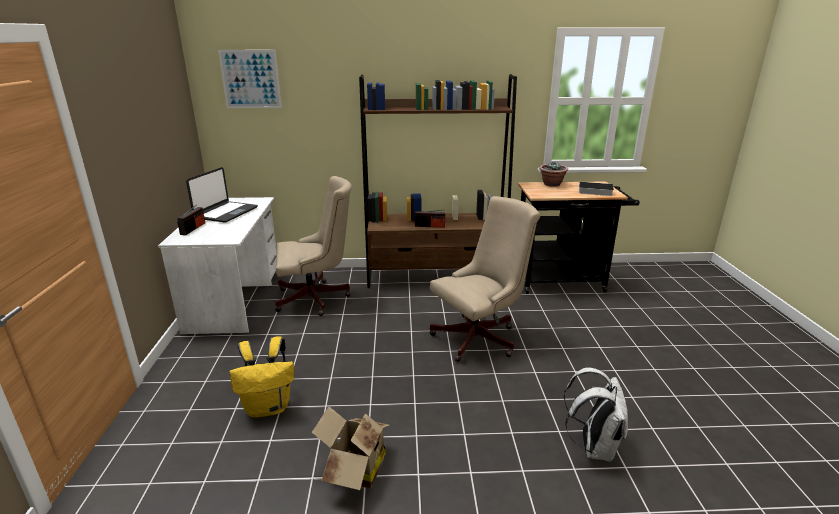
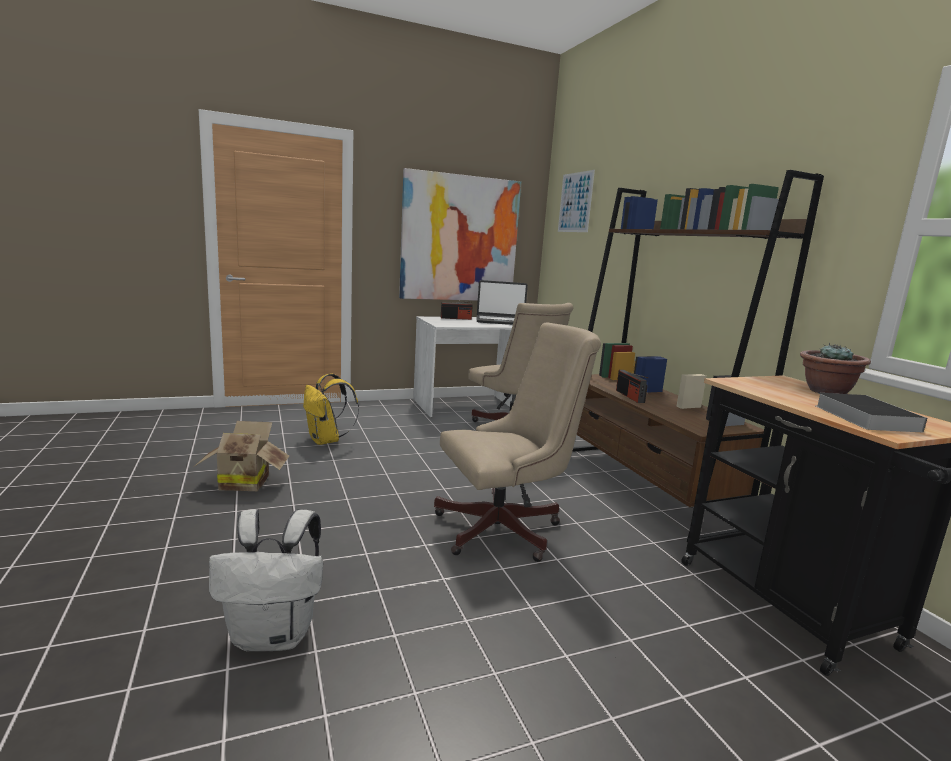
camera: 70 degrees right, 10 degrees down
(157, 140) = (460, 239): none -> picture
(480, 337) = (506, 529): beige office chair -> beige office chair turned 60 degrees counterclockwise

